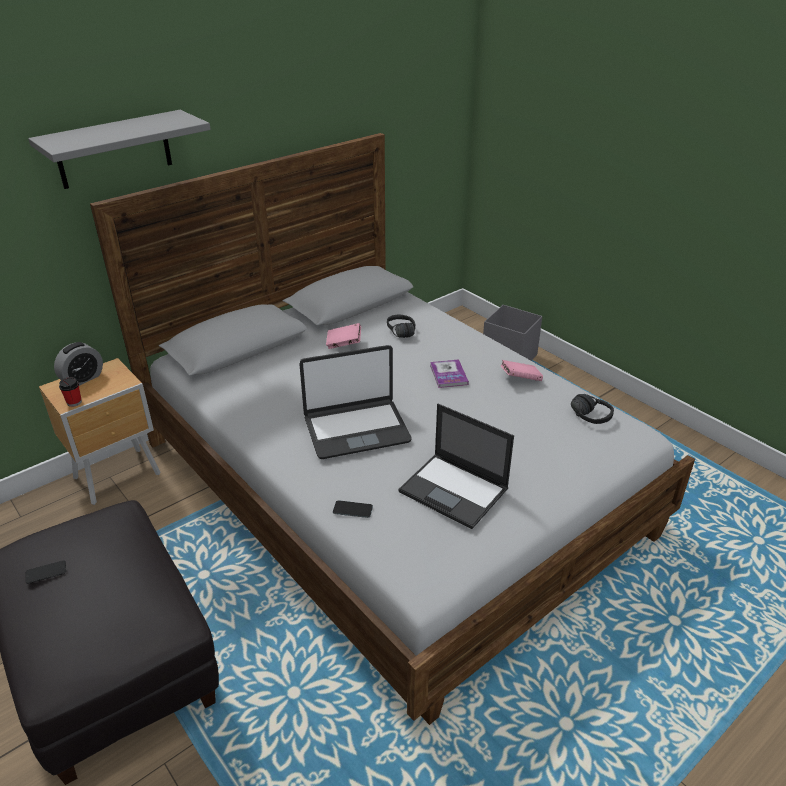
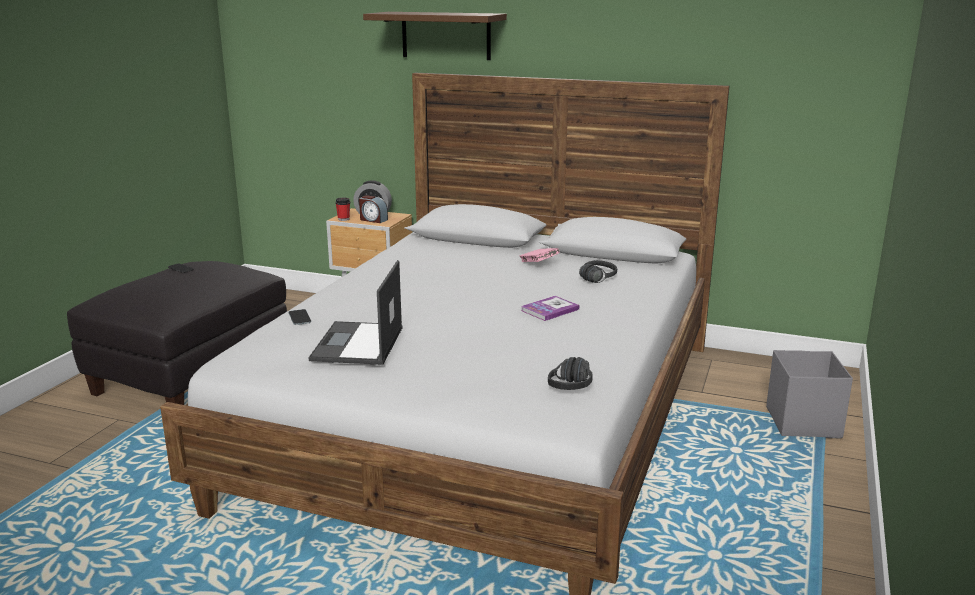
camera: 60 degrees right, 15 degrees down
(104, 385) = (373, 220): none -> alarm clock
(114, 149) = (446, 35): grey shelf -> brown shelf
(356, 429) = (408, 294): laptop -> none
(520, 379) = (593, 341): pink book -> none

